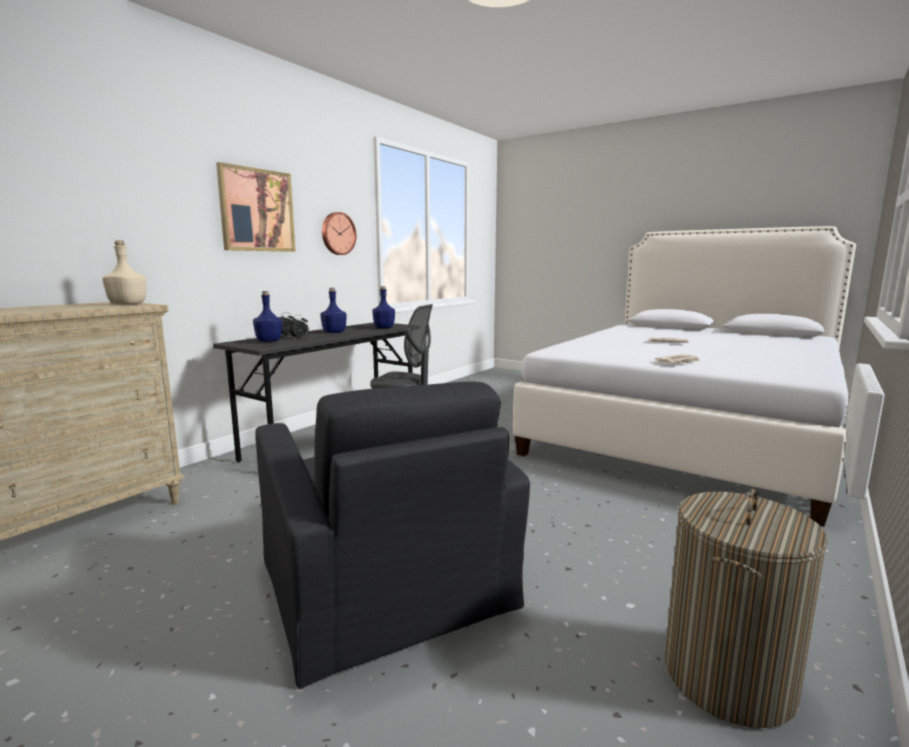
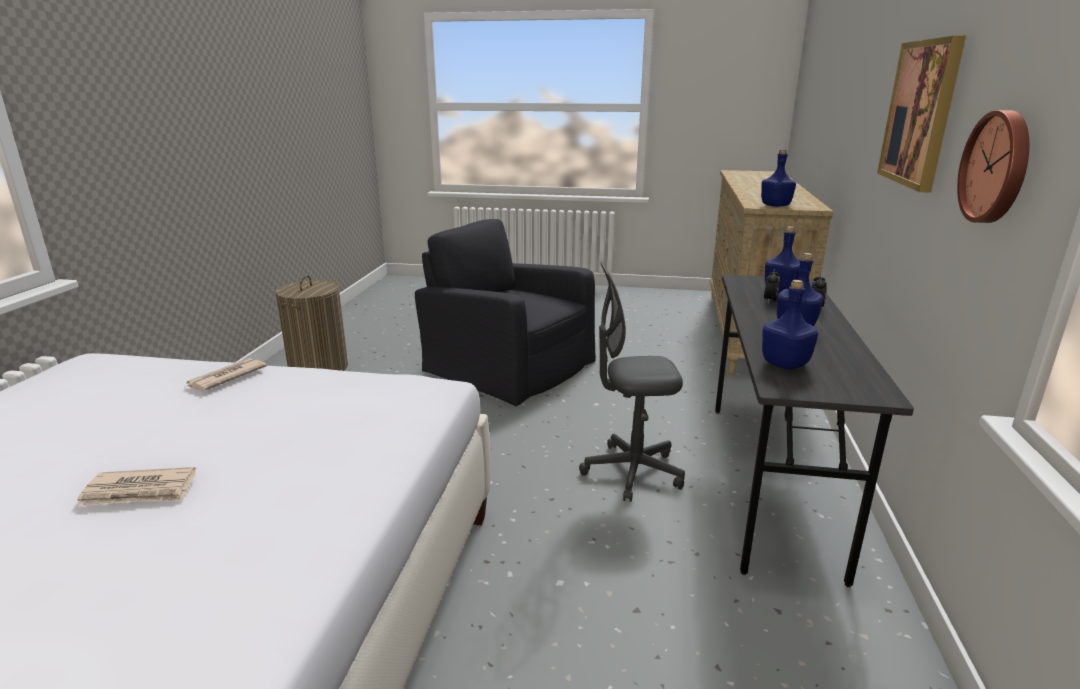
camera: 155 degrees right, 10 degrees up
(127, 304) = (776, 205): beige bottle -> blue bottle

